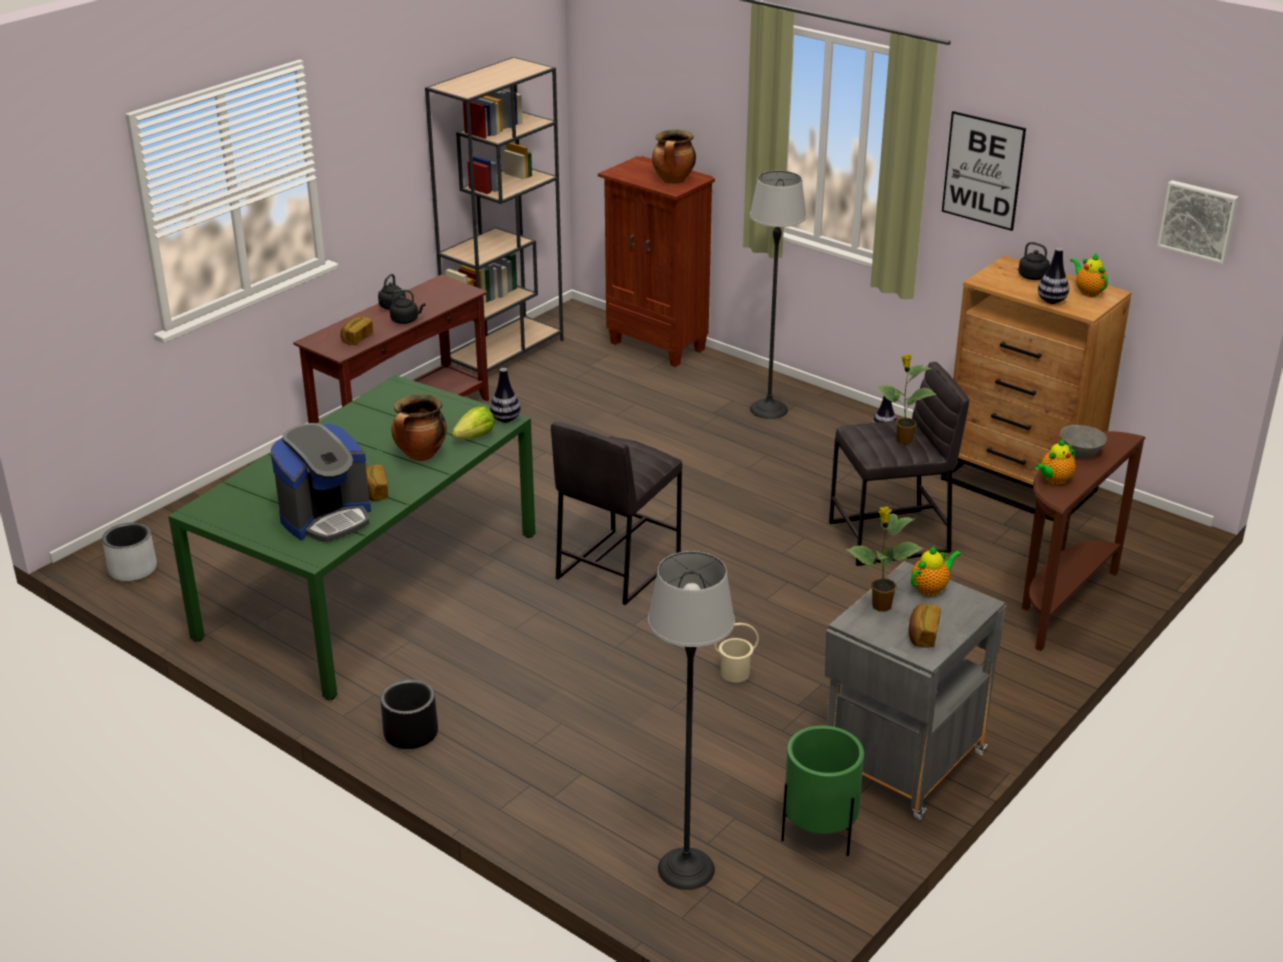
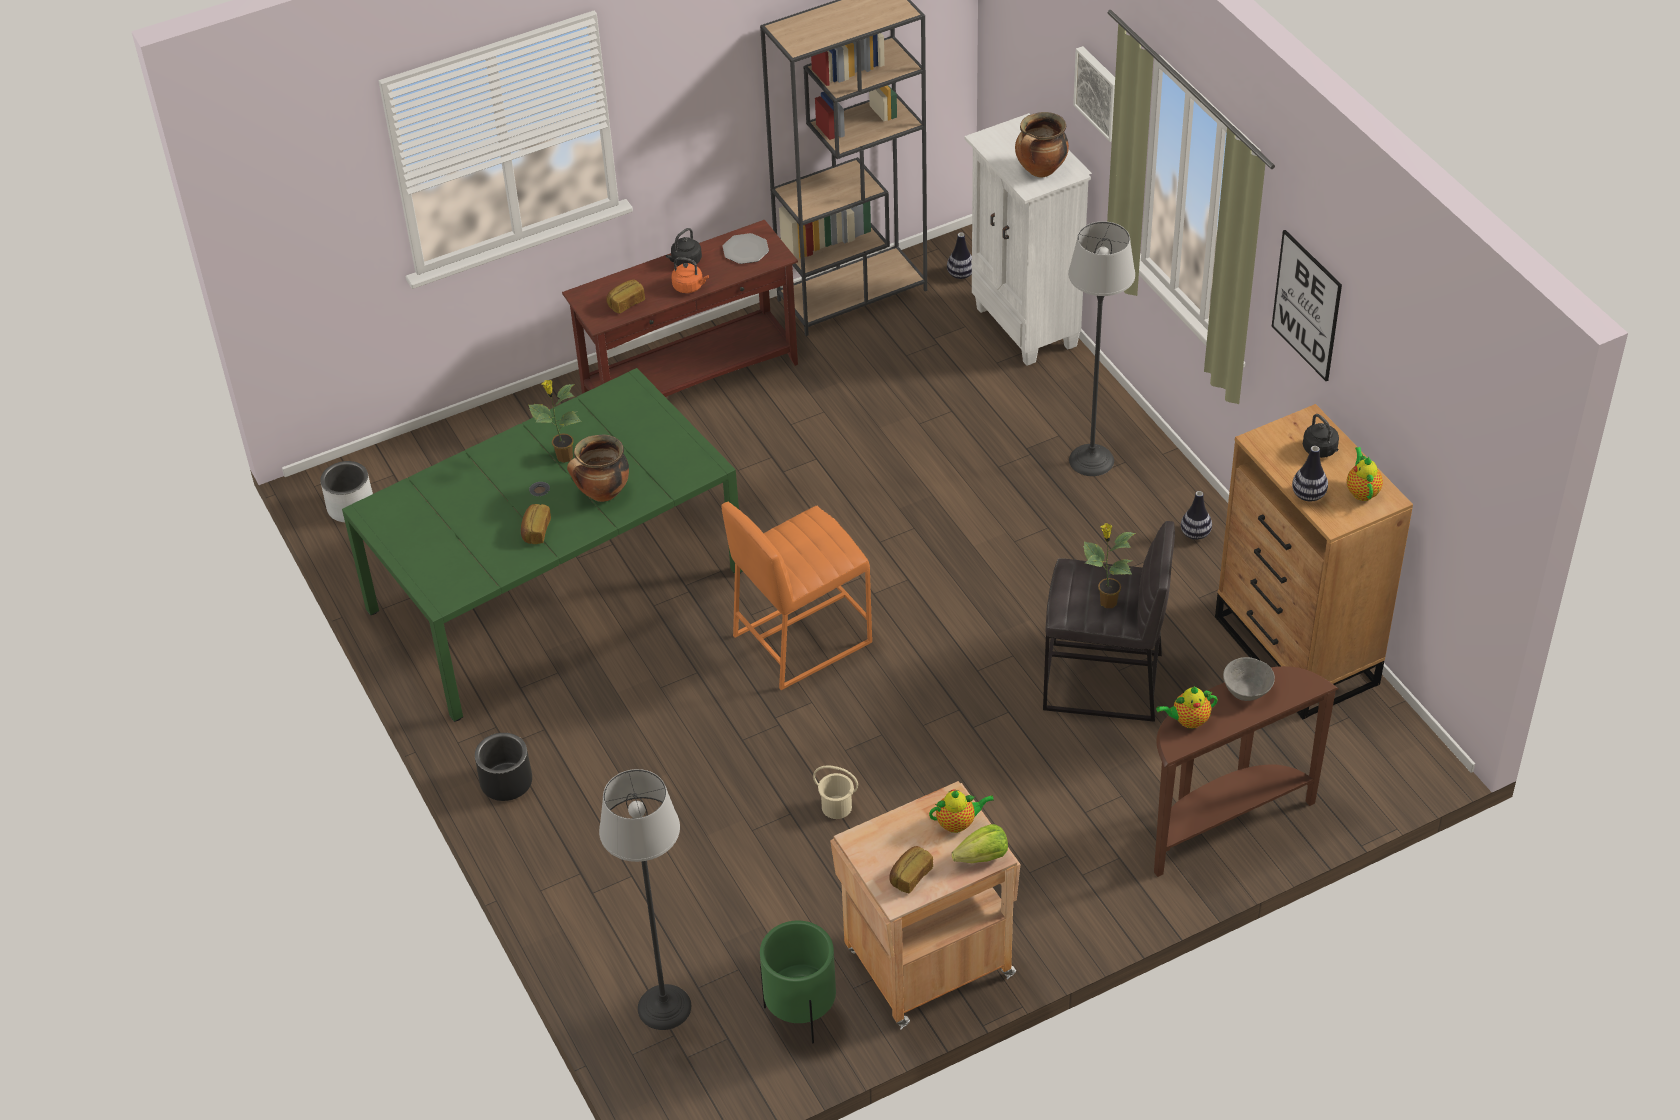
camera: 25 degrees right, 15 degrees up
(327, 518) = (476, 553): coffee machine -> none
(406, 320) = (689, 287): black kettle -> orange kettle
(439, 292) = (745, 250): none -> plate
(475, 437) = (667, 482): lettuce -> lettuce (982, 857)
(505, 419) = (709, 465): vase -> vase (960, 275)
(617, 567) = (800, 638): grey stool -> orange stool
(656, 347) = (1024, 328): brown cabinet -> white cabinet
(880, 606) = (895, 829): potted plant -> potted plant (563, 457)
(902, 765) = (926, 965): grey cart -> brown cart
(1198, 220) = (1472, 464): picture -> picture (1100, 92)

